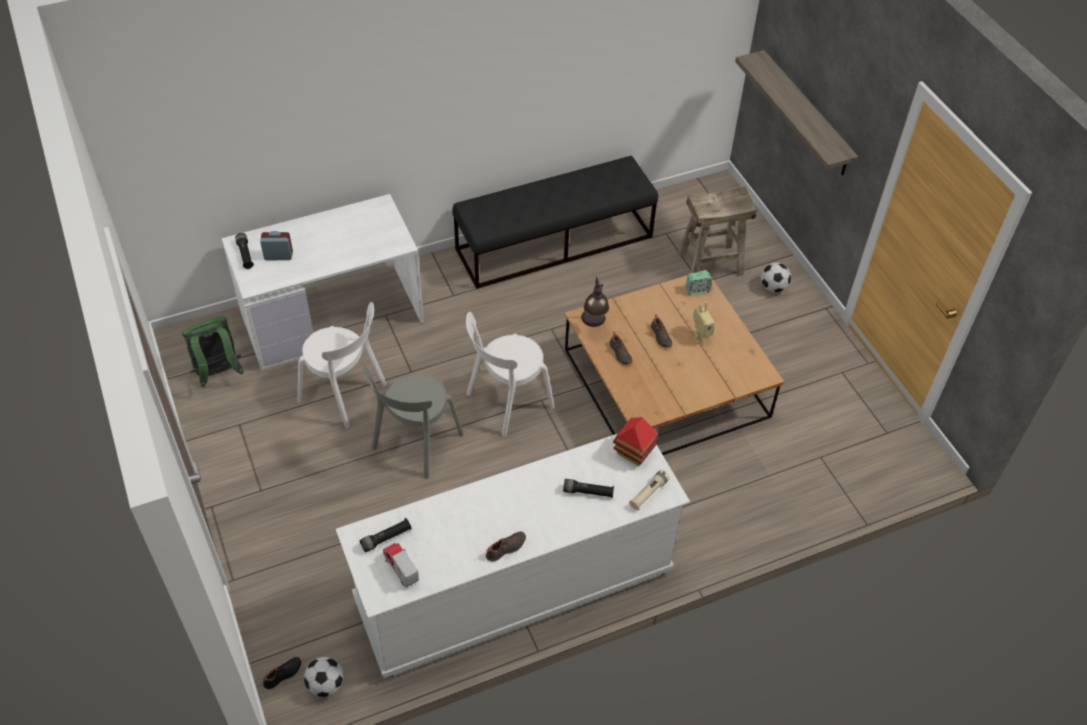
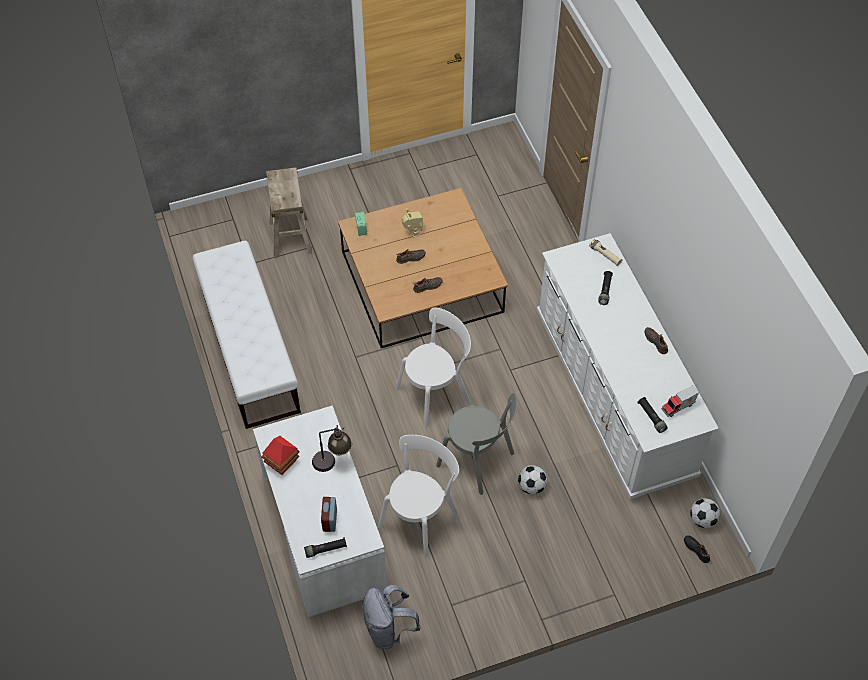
camera: 85 degrees left, 5 degrees up
(218, 373) = (389, 629): green backpack -> grey backpack
(506, 402) = (436, 393): white chair -> white chair turned 90 degrees counterclockwise
(555, 243) = (249, 348): black bench -> white bench
(594, 325) = (395, 302): table lamp -> table lamp (332, 461)
(633, 452) = (568, 261): toy house -> toy house (282, 463)
(773, 287) = (323, 198): football -> football (531, 486)
(806, 114) = (245, 92): shelf -> none

